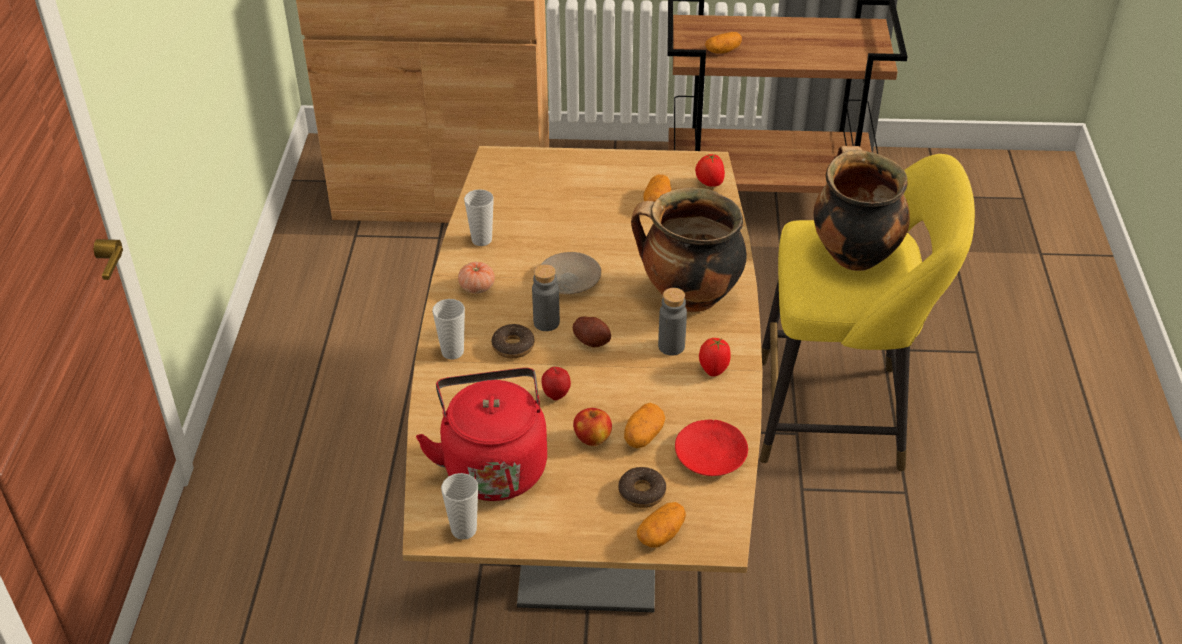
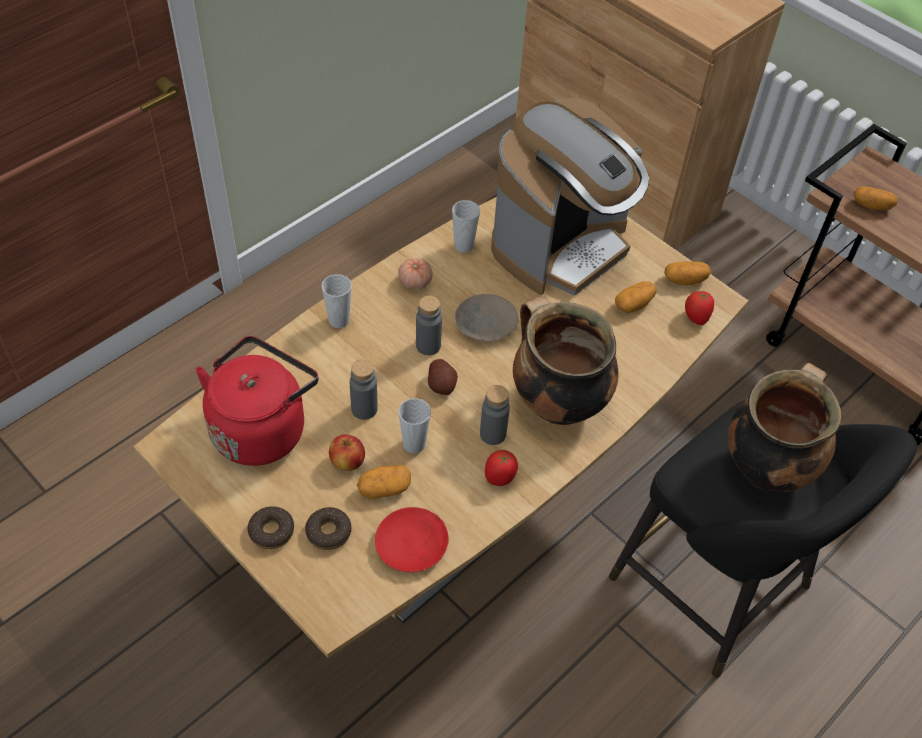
camera: 40 degrees right, 10 degrees up
(464, 530) = (187, 460): cup -> cup (414, 444)
(513, 346) = (383, 347): donut -> donut (271, 531)
(556, 196) = (561, 246): none -> coffee machine
(556, 396) = (364, 409): apple -> grey bottle
(661, 534) = (301, 576): potato -> potato (685, 280)
(840, 415) = (718, 590): yellow stool -> black stool

